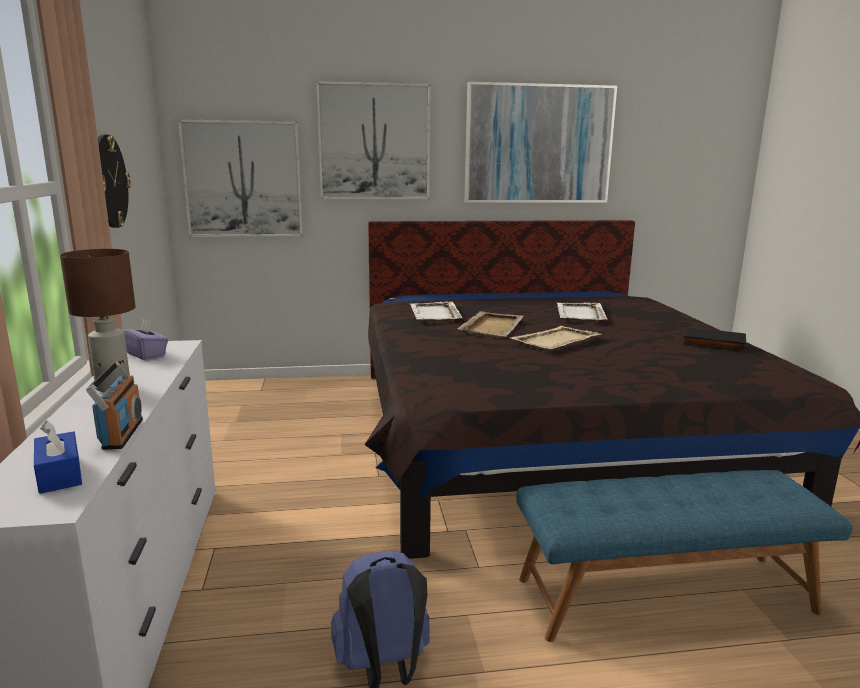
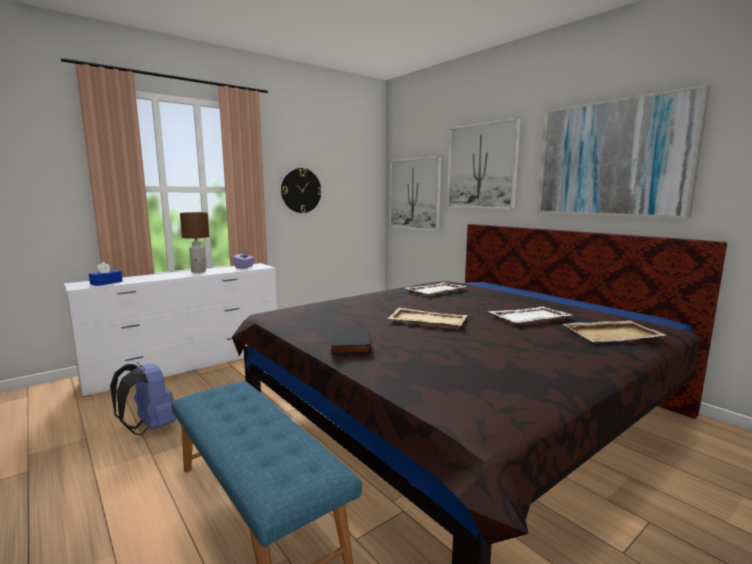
camera: 60 degrees right, 5 degrees down
(121, 434) = (146, 280): radio -> none
(492, 326) = (432, 303): beige tray -> beige tray (613, 334)
(713, 343) = (537, 367): black book -> black book (348, 343)

